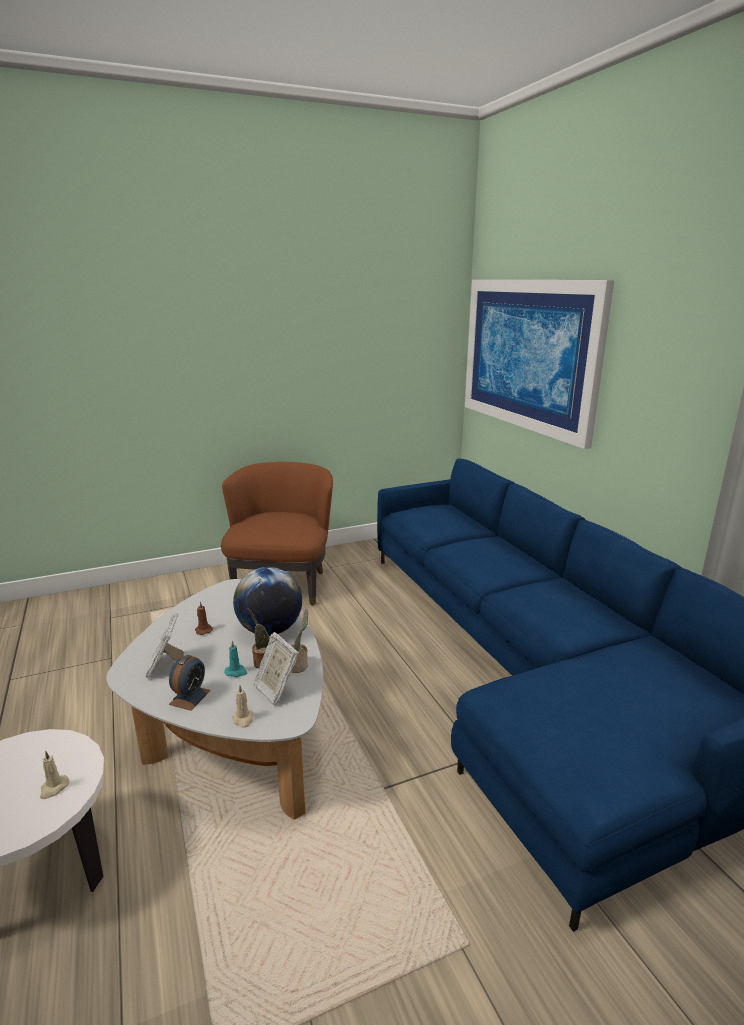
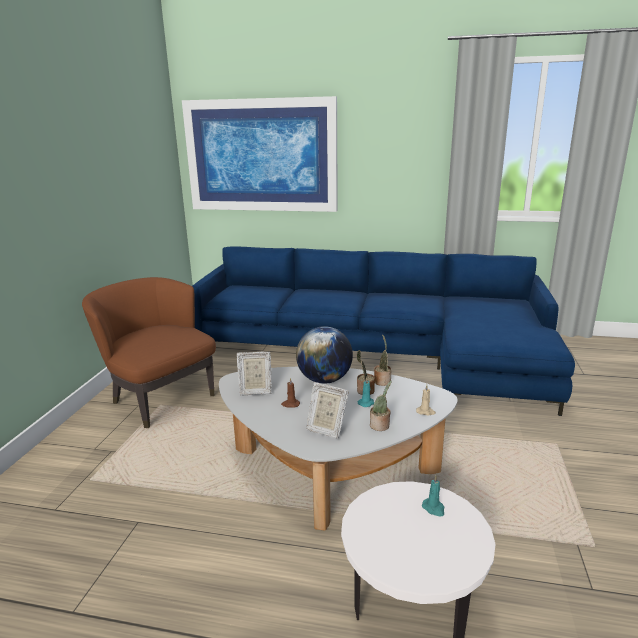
camera: 55 degrees left, 0 degrees up
(53, 788) = (434, 508): beige candle -> turquoise candle
(190, 697) = (380, 426): alarm clock -> potted plant
(276, 690) = (402, 394): picture frame -> picture frame (255, 390)

